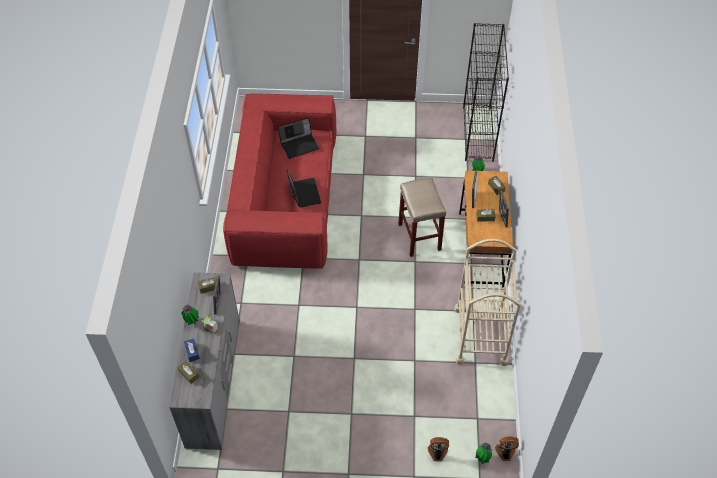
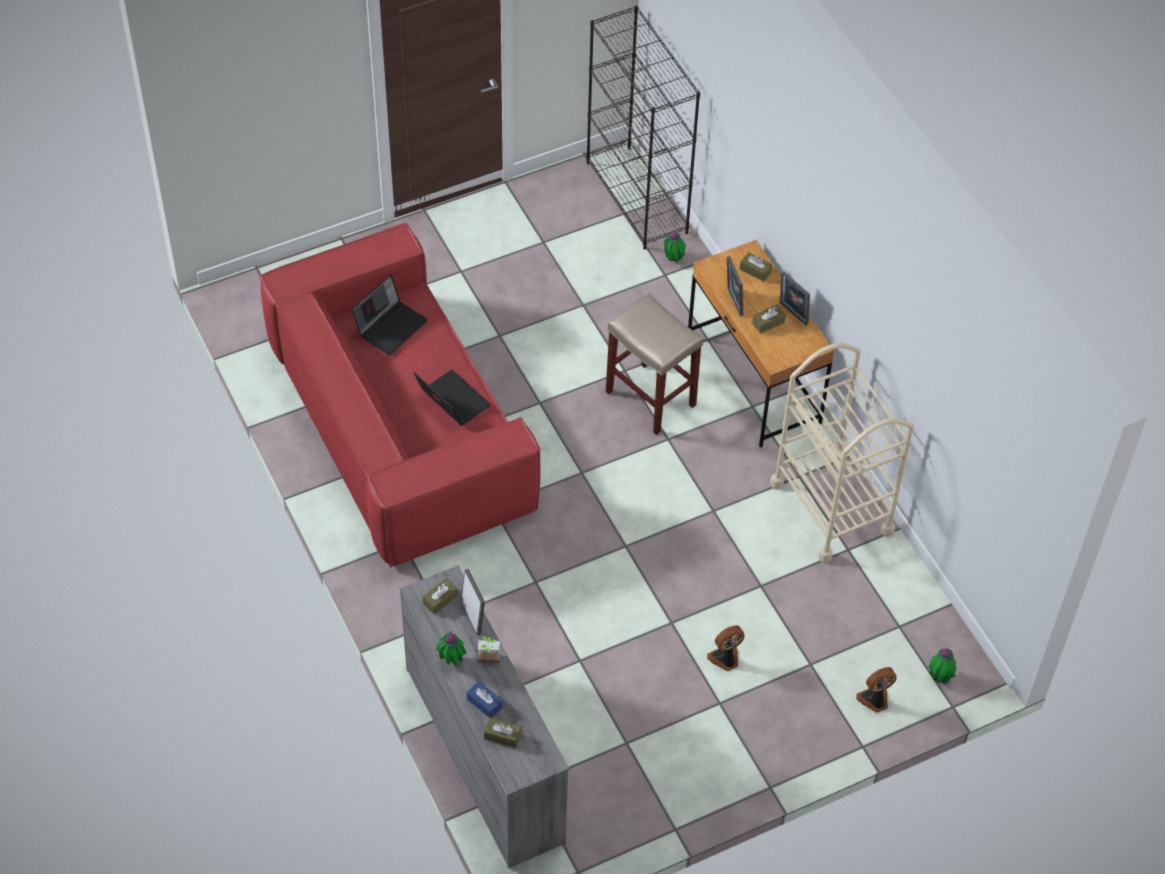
camera: 30 degrees left, 0 degrees up
(505, 452) = (965, 655): fan -> fan (725, 659)

